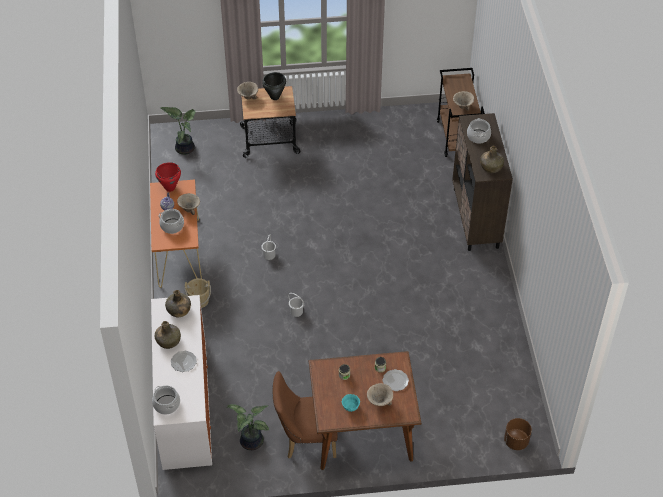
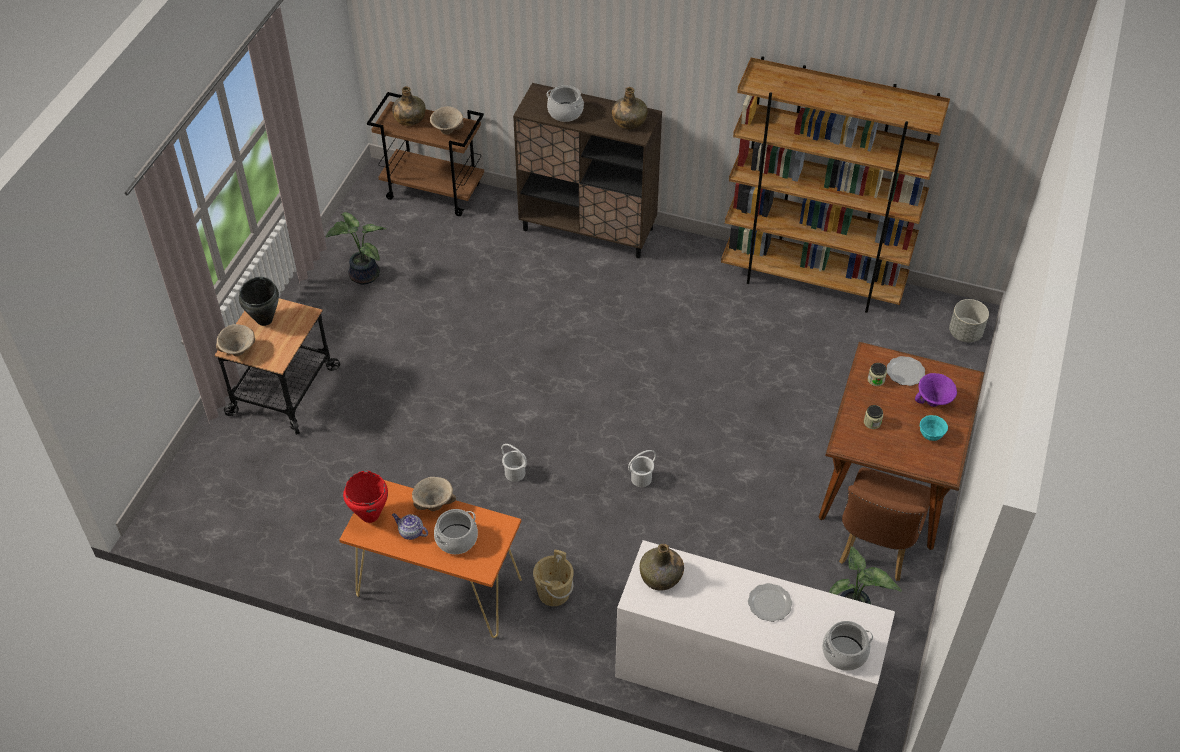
camera: 65 degrees left, 0 degrees up
(168, 341) = (717, 610): green bottle -> green bottle (409, 118)
(184, 148) = (216, 505): potted plant -> potted plant (362, 275)
(379, 402) = (934, 402): beige bowl -> purple bowl
(508, 344) = (812, 281): none -> brown bookcase
(516, 441) = (964, 333): brown planter -> grey planter

